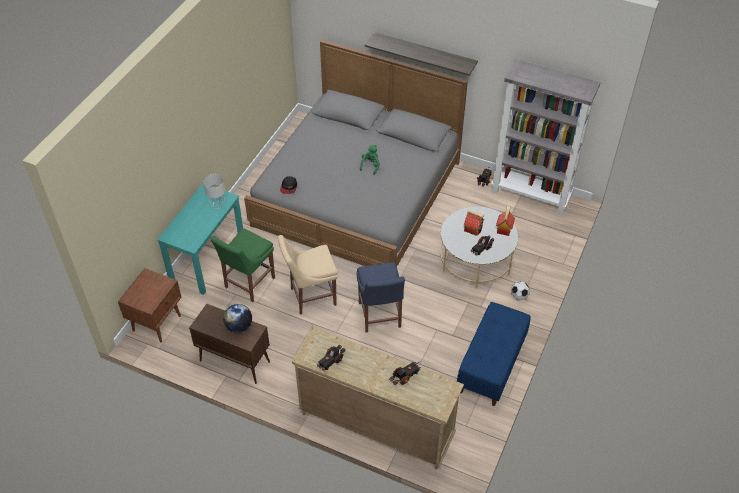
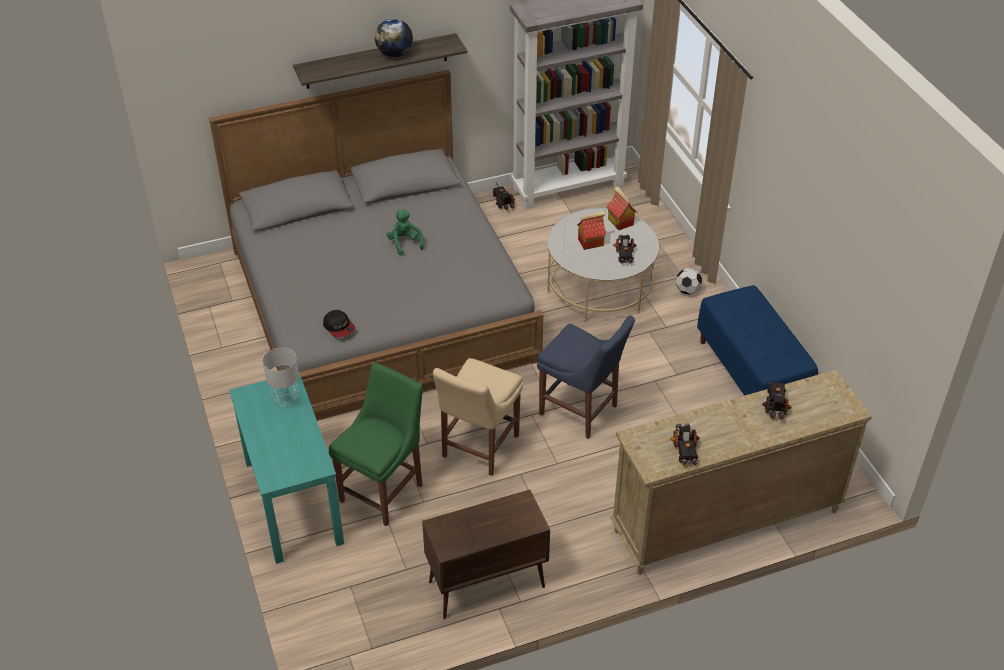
camera: 45 degrees left, 5 degrees down
(157, 322) = (328, 621): brown nightstand -> none
(239, 326) = (498, 514): globe -> globe (394, 54)
(248, 284) = (384, 490): green chair -> green chair turned 135 degrees counterclockwise

